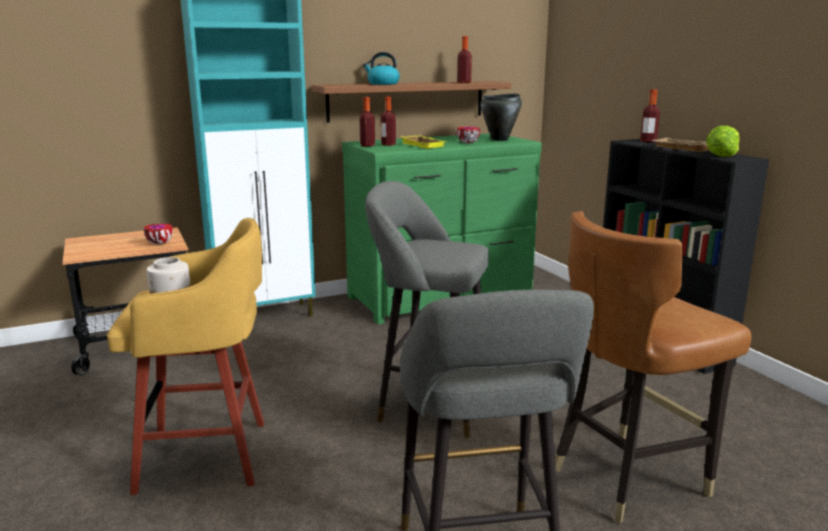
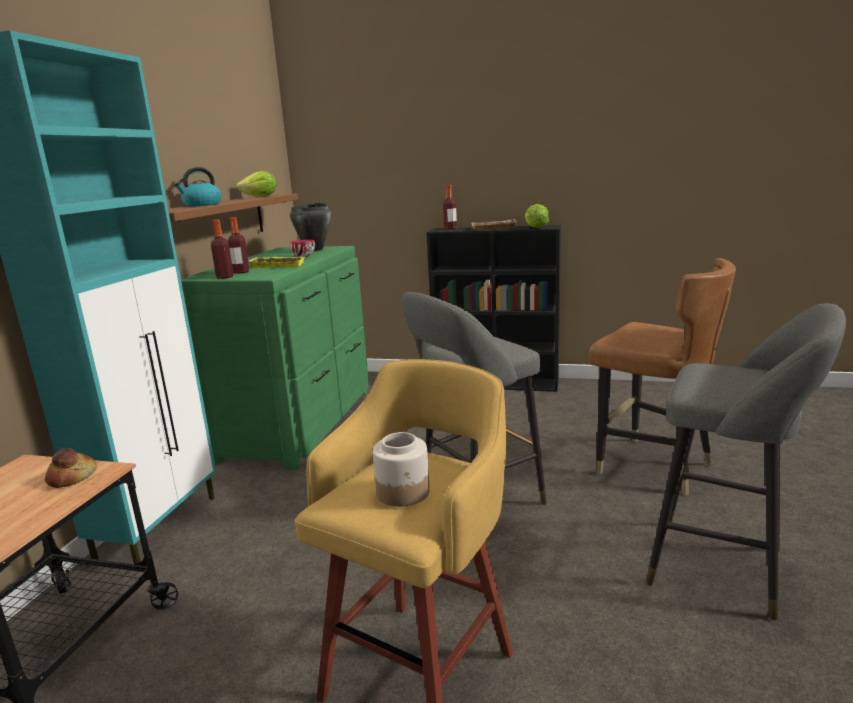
camera: 50 degrees left, 0 degrees up
(160, 243) = (73, 478): bowl -> bread
(464, 82) = (260, 197): bottle -> lettuce
(627, 477) = (652, 466): brown chair -> brown chair turned 60 degrees counterclockwise

